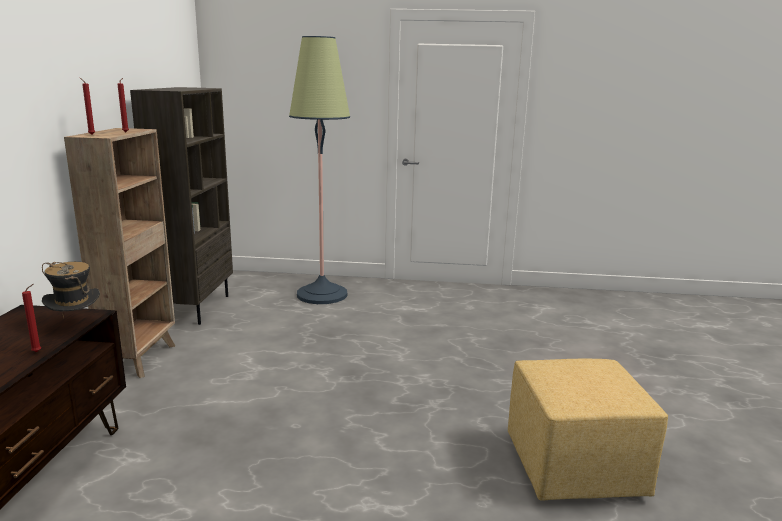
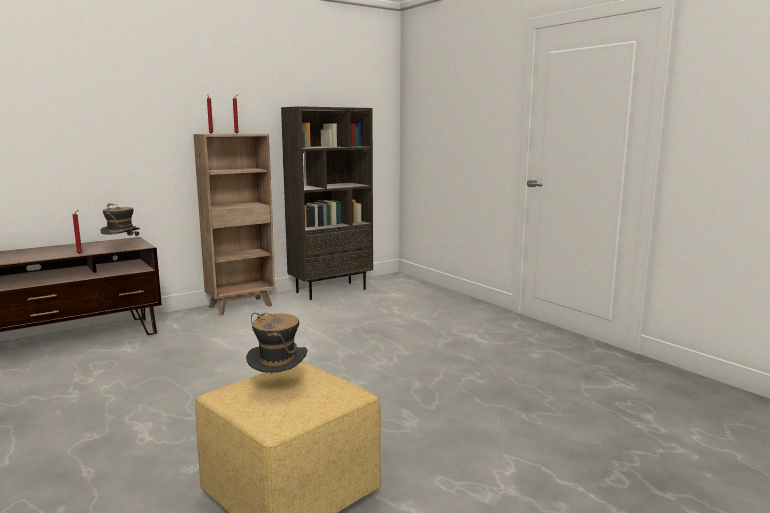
camera: 50 degrees right, 5 degrees down
(322, 294) = (429, 306): floor lamp -> none
(576, 382) = (278, 388): none -> hat

